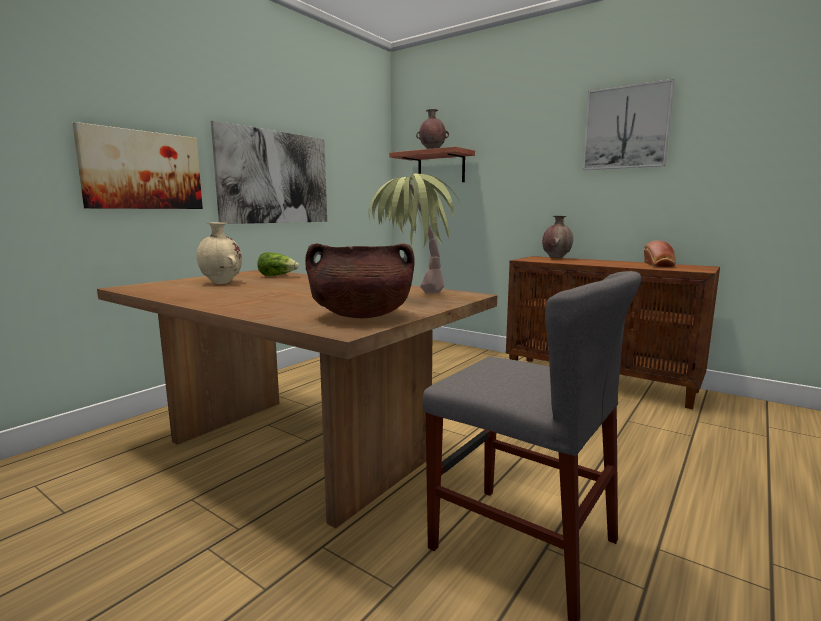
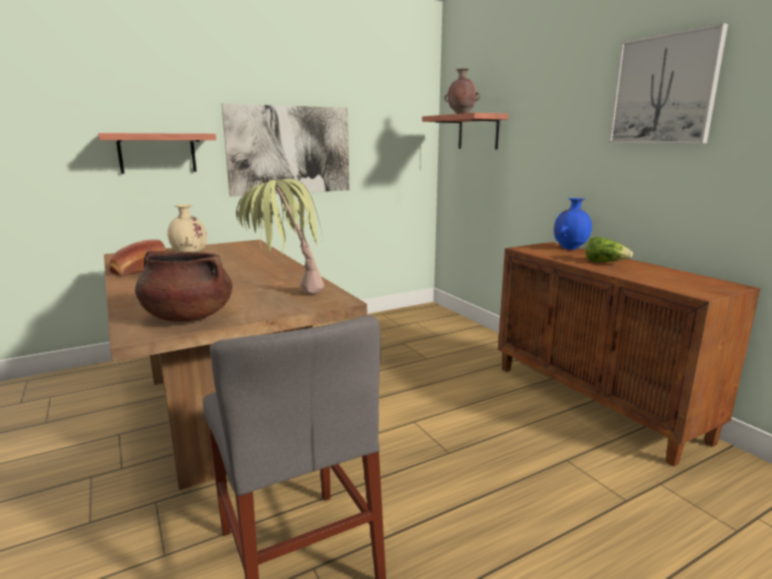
camera: 25 degrees right, 5 degrees up
(142, 170) = (157, 153): picture -> shelf
(278, 276) = (249, 251): lettuce -> lettuce (604, 262)
(556, 258) = (570, 248): brown vase -> blue vase
(659, 265) = (670, 276): bread -> bread (138, 270)

